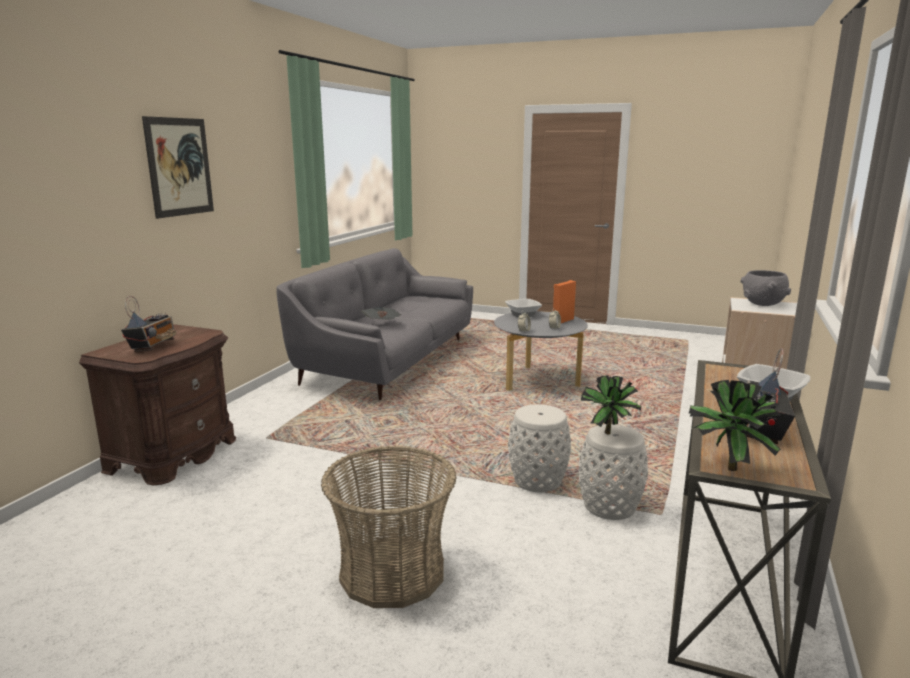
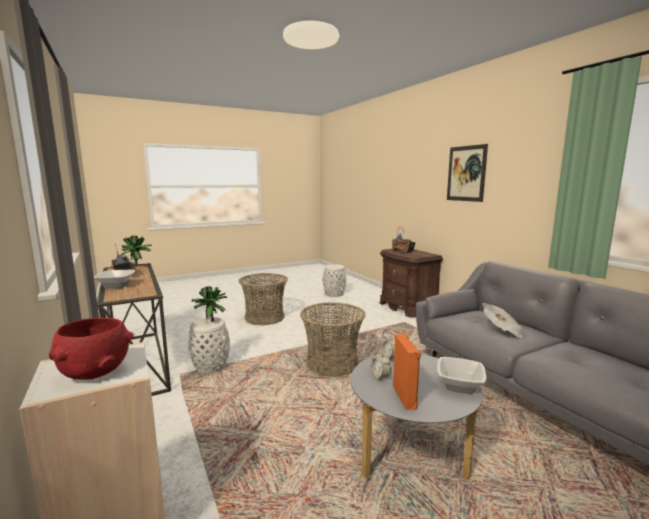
camera: 130 degrees right, 5 degrees down
(467, 440) = (332, 363): none -> basket
(537, 481) = (261, 361): white stool -> white stool (334, 294)
(763, 304) = (95, 373): grey bowl -> red bowl

